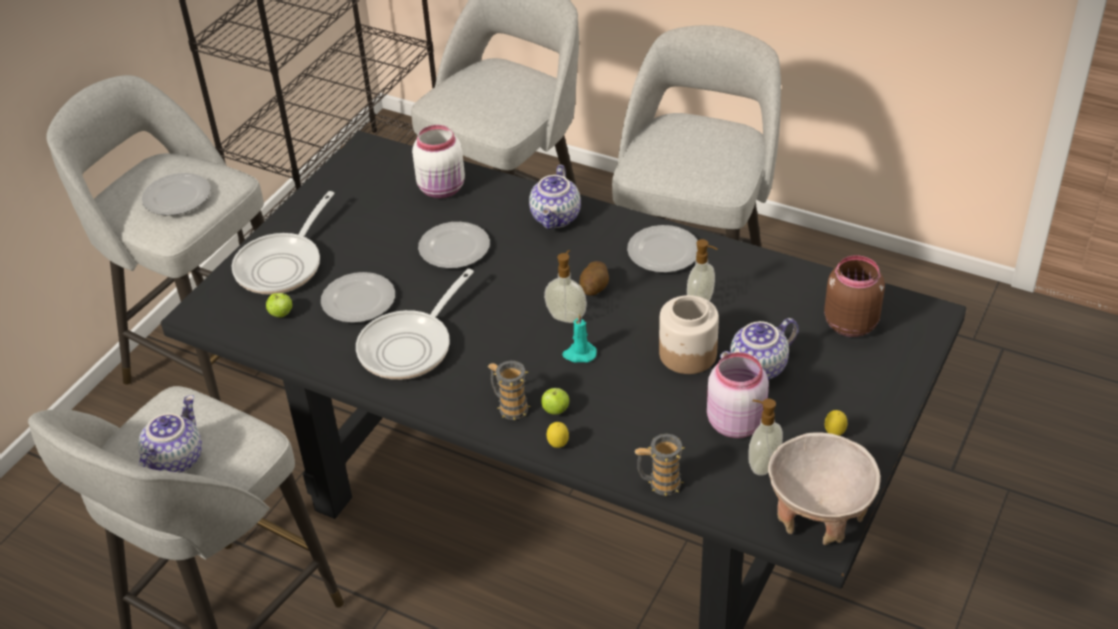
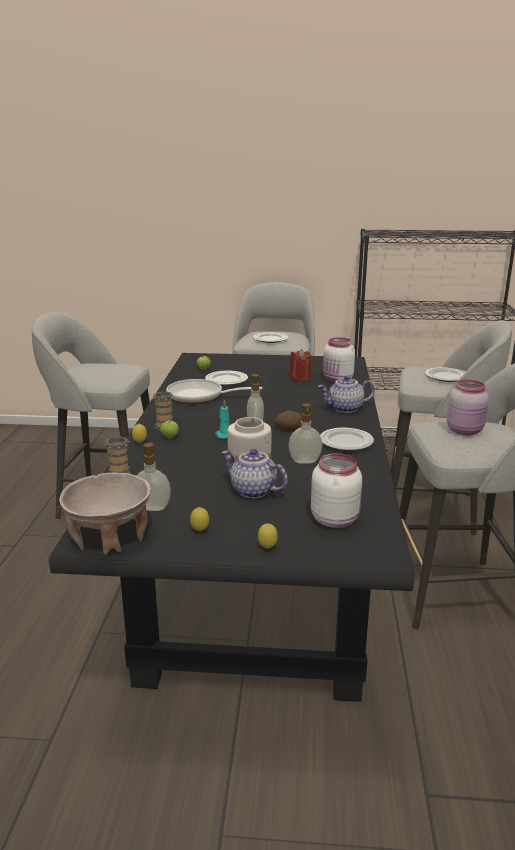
camera: 65 degrees right, 20 degrees down
(174, 459) = (93, 371): teapot -> none
(283, 265) = (240, 363): frying pan -> none
(406, 221) = (300, 378): none -> red candle
(453, 248) = (289, 391): plate -> plate (446, 377)
(736, 421) = (191, 491): pink jar -> pink jar (465, 430)
(849, 323) = (335, 519): brown jar -> white jar
(888, 390) = (267, 548): none -> lemon

